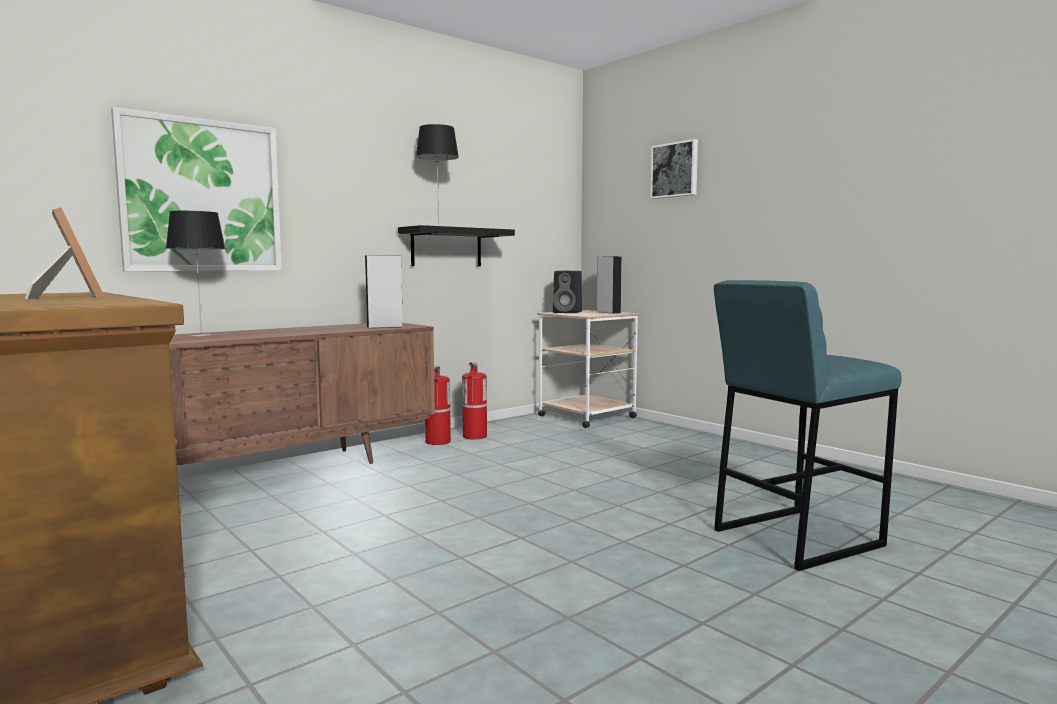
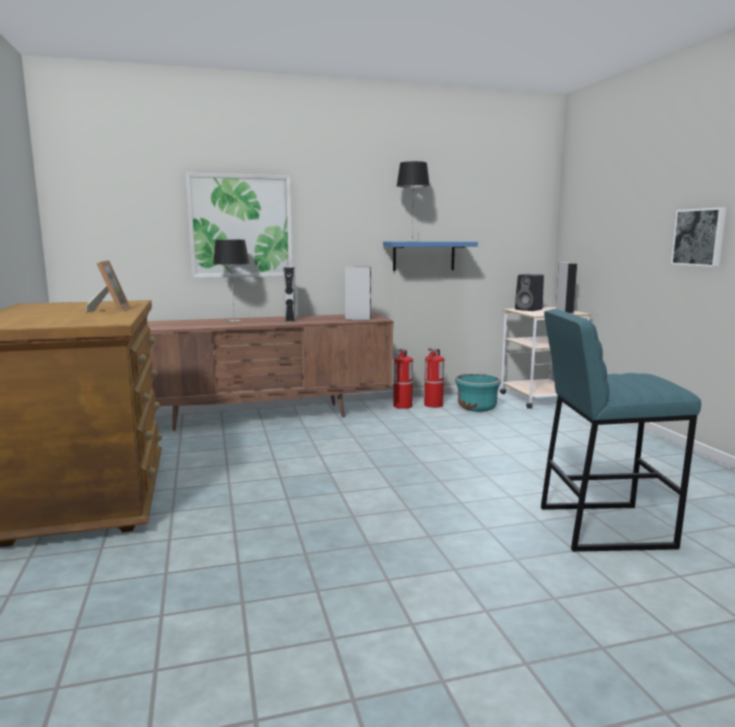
camera: 25 degrees right, 5 degrees up
(289, 331) = (290, 319): none -> grey speaker
(446, 247) = (424, 256): black shelf -> blue shelf
(528, 433) = (476, 407): none -> turquoise planter
(675, 170) = (627, 187): picture -> picture (699, 237)

